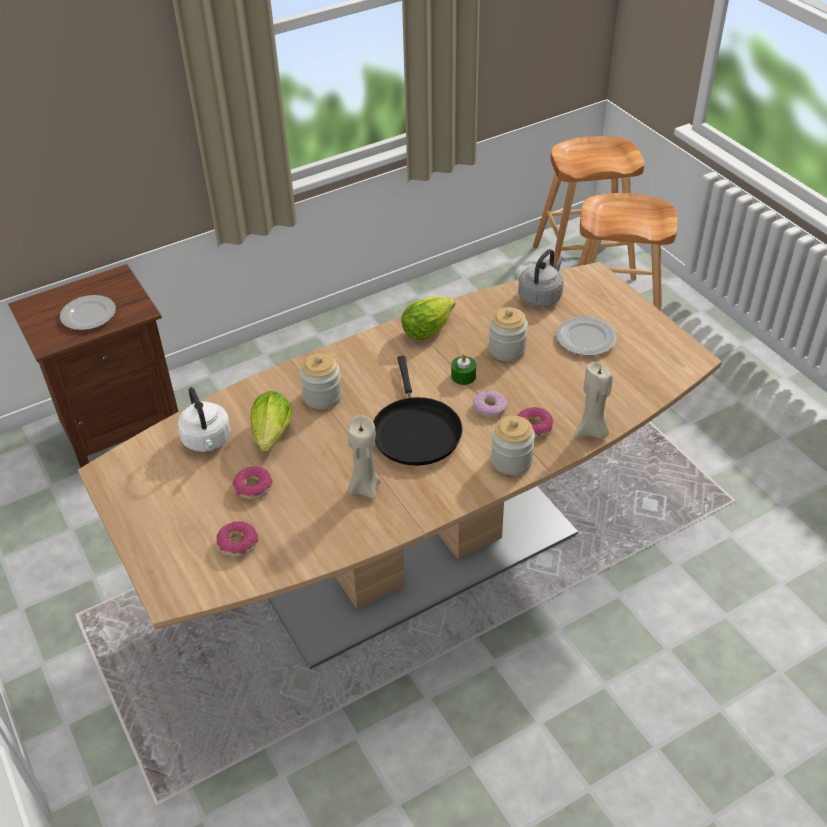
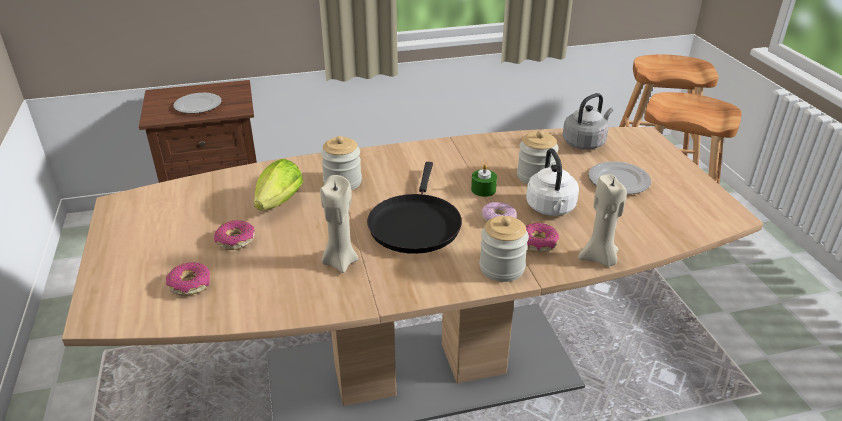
camera: 15 degrees right, 10 degrees down
(207, 441) = (220, 197): white kettle -> white kettle (551, 209)
(430, 329) = (468, 149): lettuce -> none

